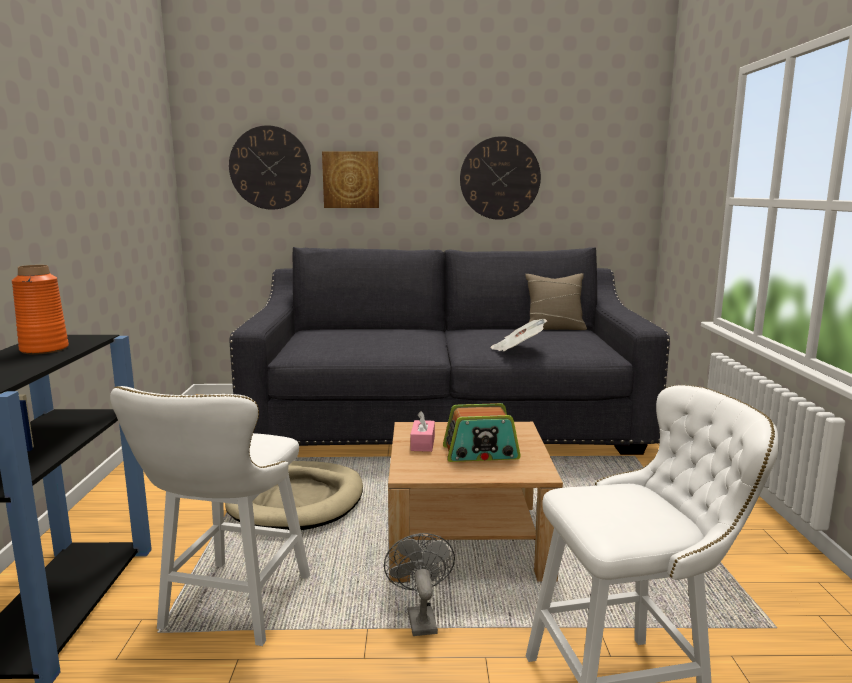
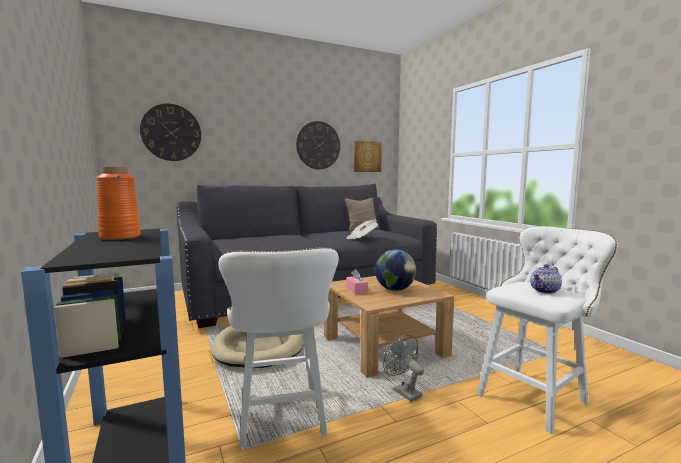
camera: 25 degrees left, 5 degrees down
(351, 180) = (228, 143): picture -> picture (367, 156)
(481, 453) = (394, 289): radio -> globe
(631, 512) = (545, 291): none -> teapot

